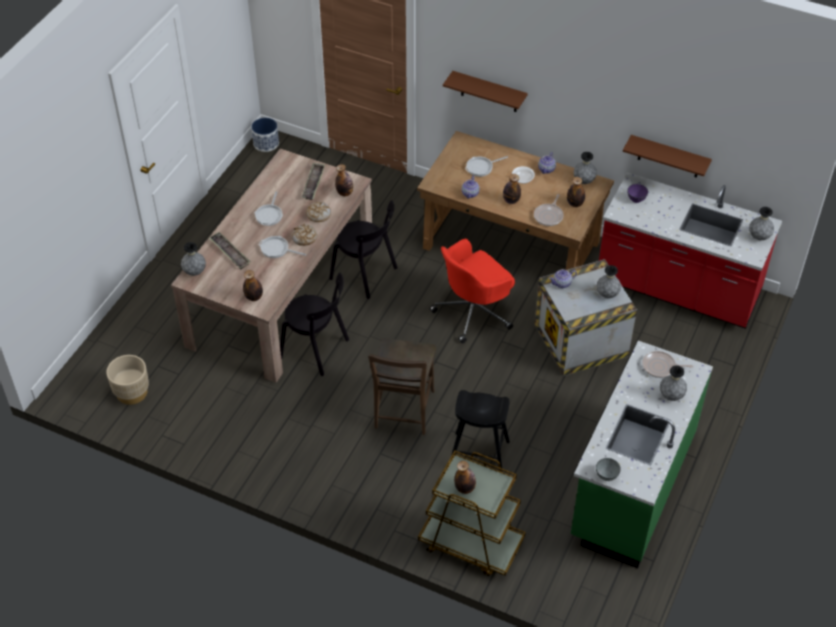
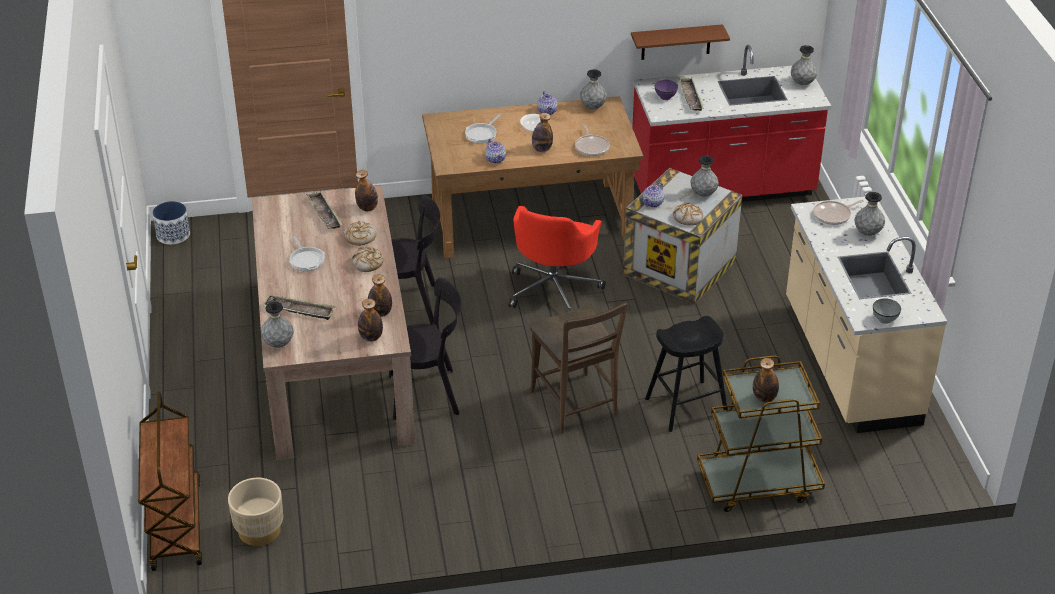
camera: 35 degrees left, 10 degrees down
(90, 360) = (175, 524): none -> brown cart
(277, 249) = (348, 286): frying pan -> none
(489, 92) = (457, 48): brown shelf -> none
(575, 204) = (605, 128): bottle -> bottle (380, 313)
(575, 309) = (688, 218): none -> bread
(631, 486) = (849, 363): green counter -> beige counter
(655, 208) = (690, 97): none -> tray

